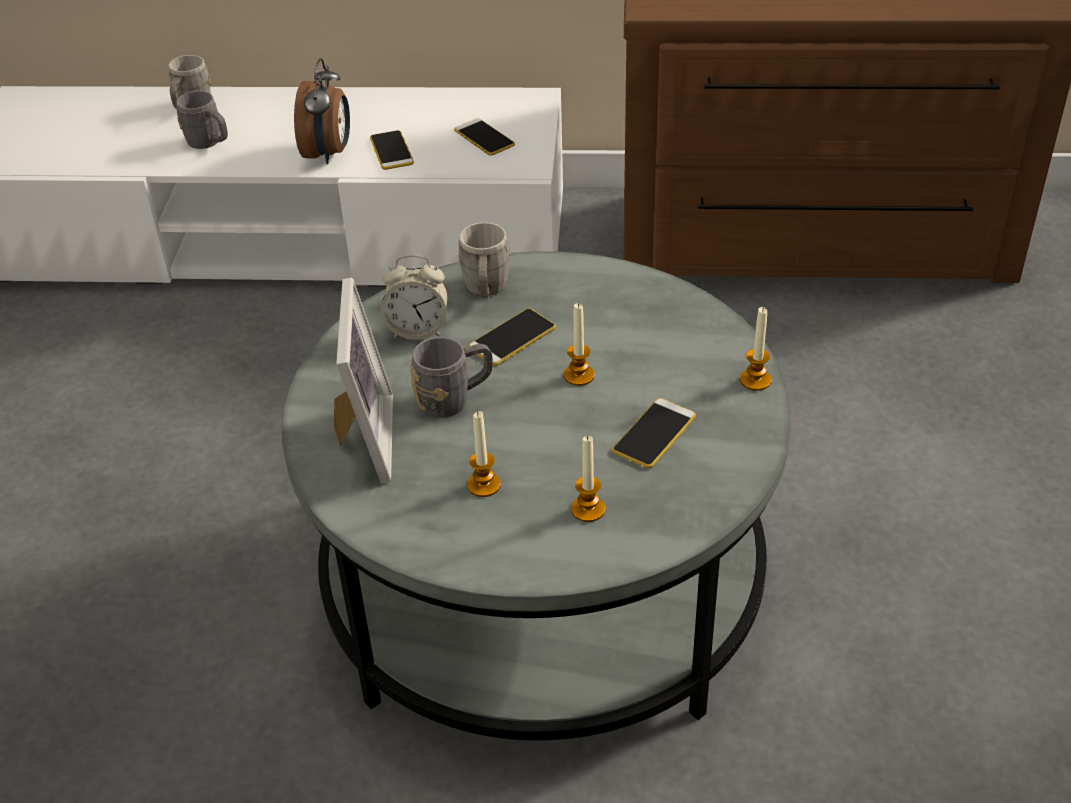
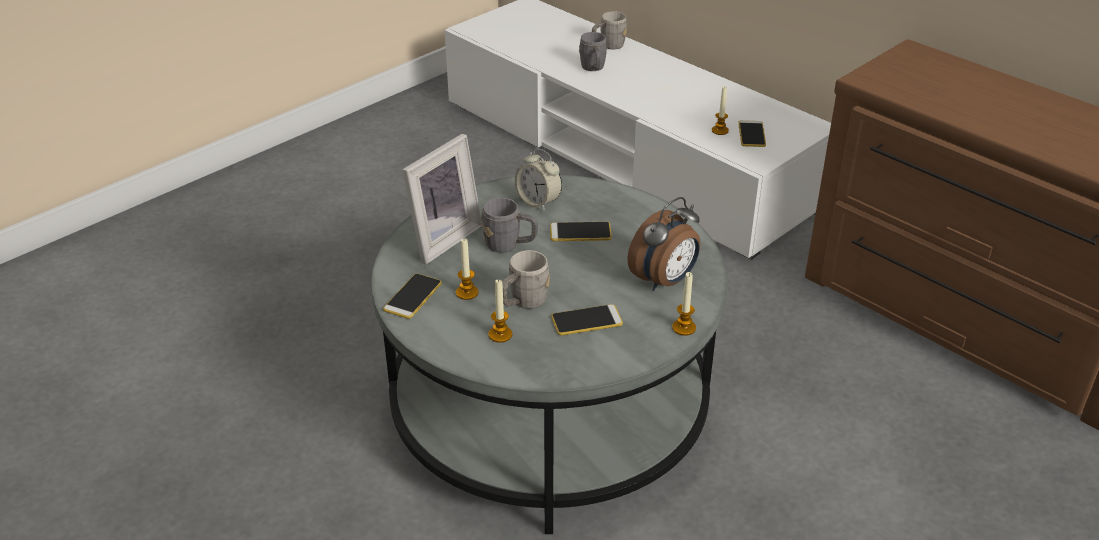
camera: 40 degrees right, 5 degrees down
(329, 153) = (650, 102): alarm clock -> alarm clock (665, 281)
(391, 151) = (687, 117): phone -> phone (413, 296)
(486, 290) = (600, 202): grey mug -> grey mug (523, 303)
(579, 375) = (588, 270): candle -> candle (720, 130)

